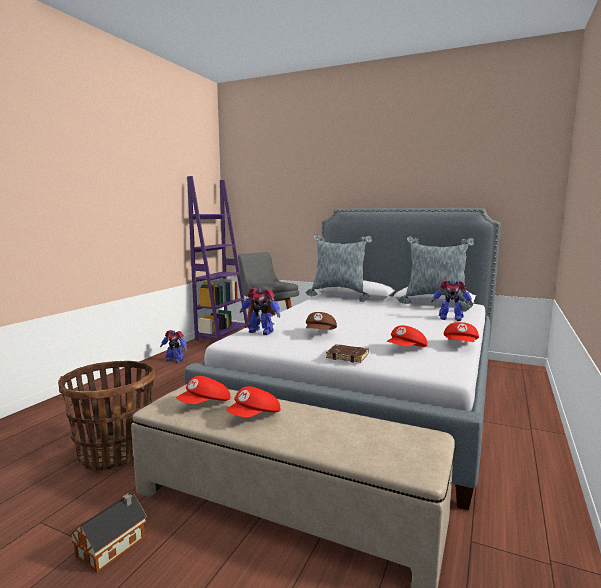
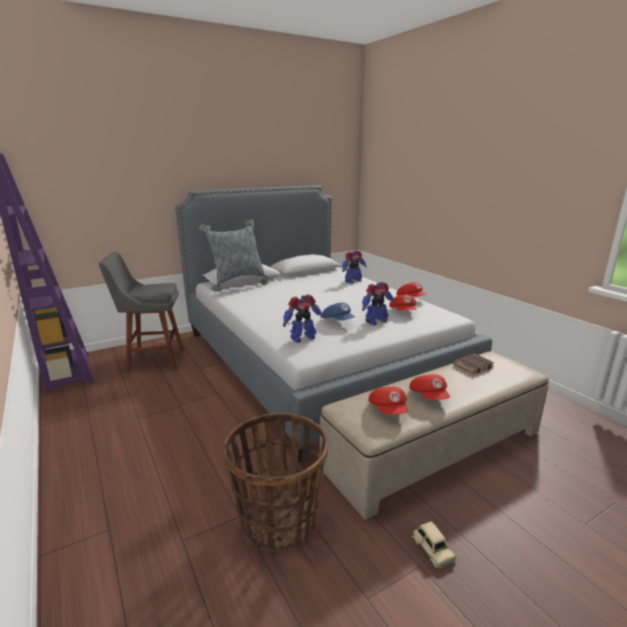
camera: 55 degrees left, 10 degrees up
(114, 545) = (432, 549): toy house -> beige toy car
(175, 360) = (87, 424): toy robot -> toy robot (375, 321)
(320, 333) = (338, 321): brown cap -> blue cap
(348, 356) = (400, 330): brown book -> brown book (473, 366)
(434, 306) = (316, 274): pillow -> none

